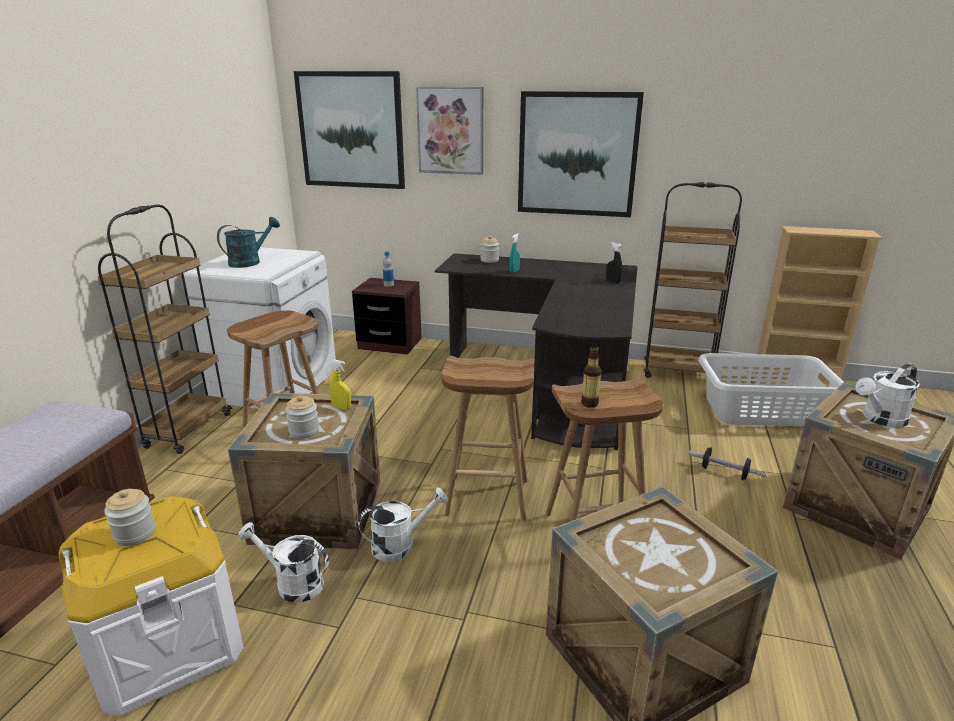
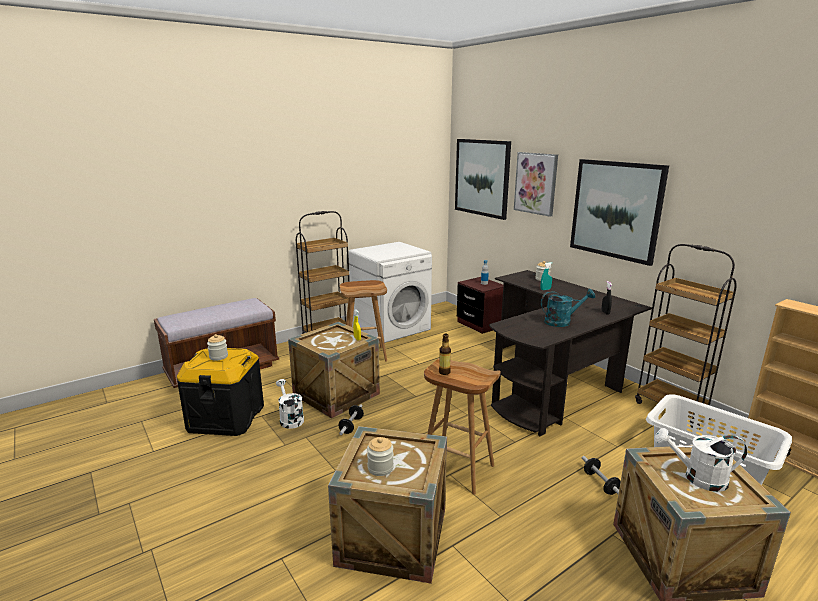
camera: 40 degrees right, 5 degrees down
(167, 644) = (226, 418): white storage box -> black storage box
(250, 262) = (386, 250): turquoise watering can -> turquoise watering can (562, 322)
(304, 431) = (327, 343): jar -> jar (380, 468)
(401, 544) = (351, 426): white watering can -> dumbbell
(486, 498) = (420, 425): brown stool -> none

